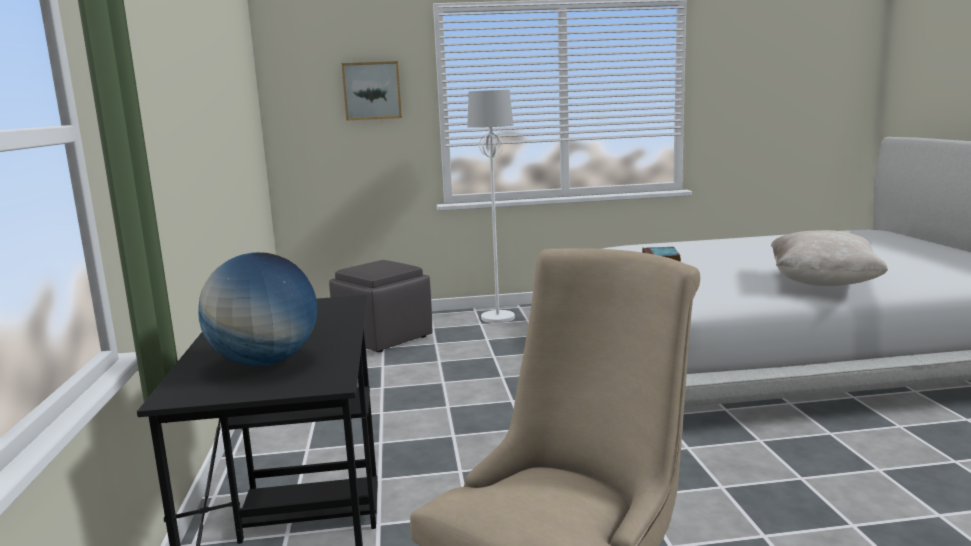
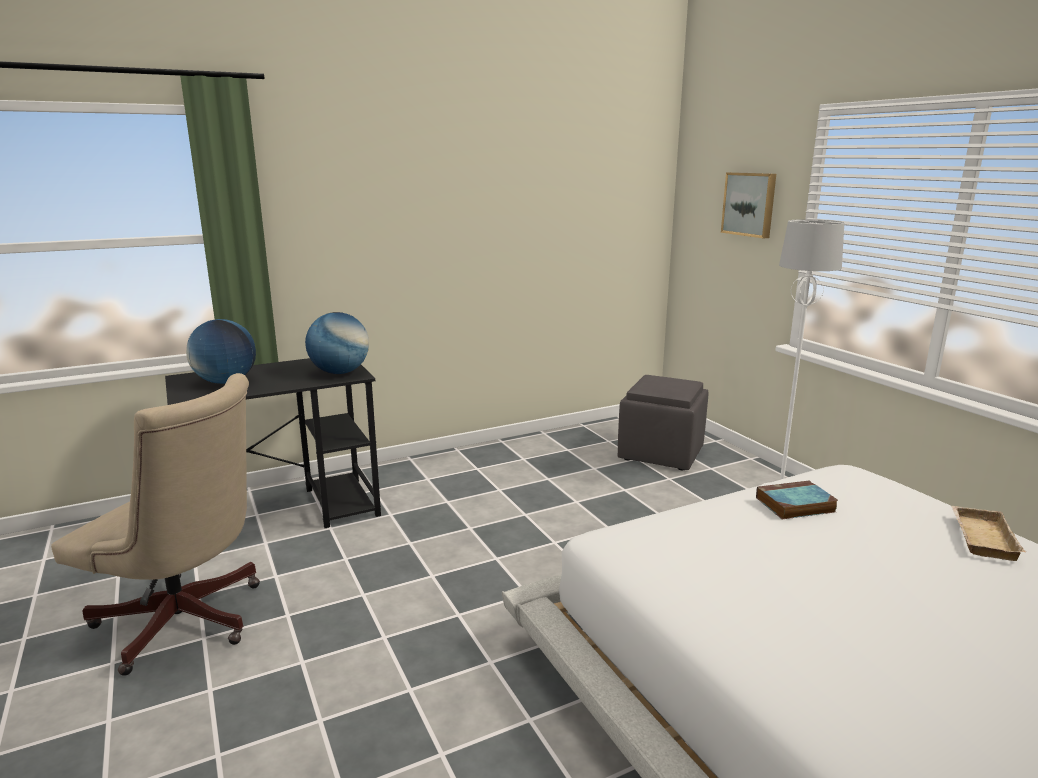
camera: 70 degrees right, 5 degrees up
(319, 307) = (340, 372): none -> globe
(711, 241) = (980, 537): none -> beige tray
(823, 283) = (774, 642): beige pillow -> none

